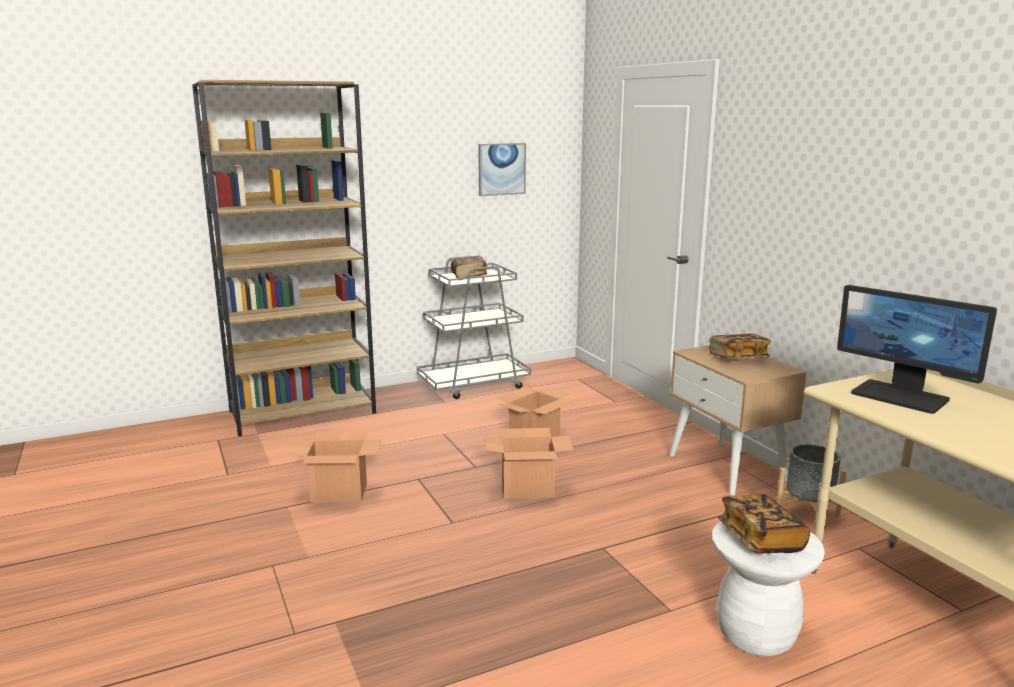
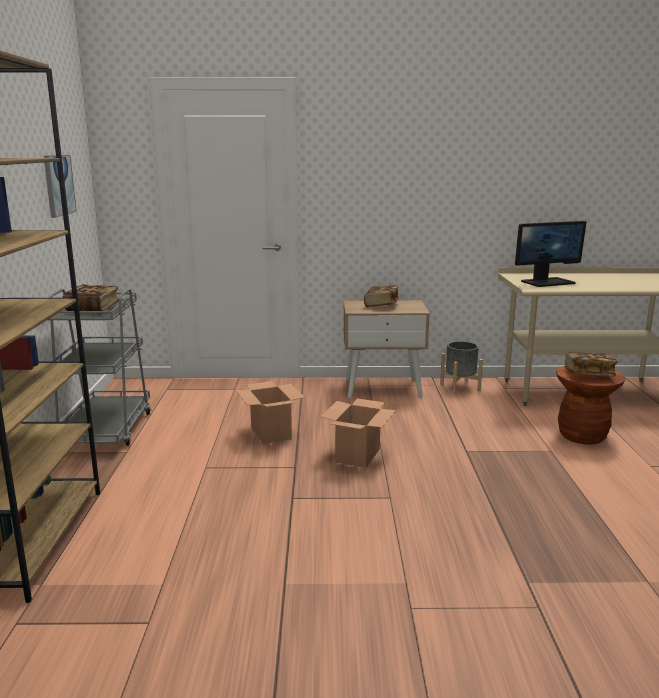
camera: 65 degrees left, 0 degrees up
(339, 493) = (282, 545): cardboard box -> none
(756, 635) = (582, 436): white stool -> brown stool

